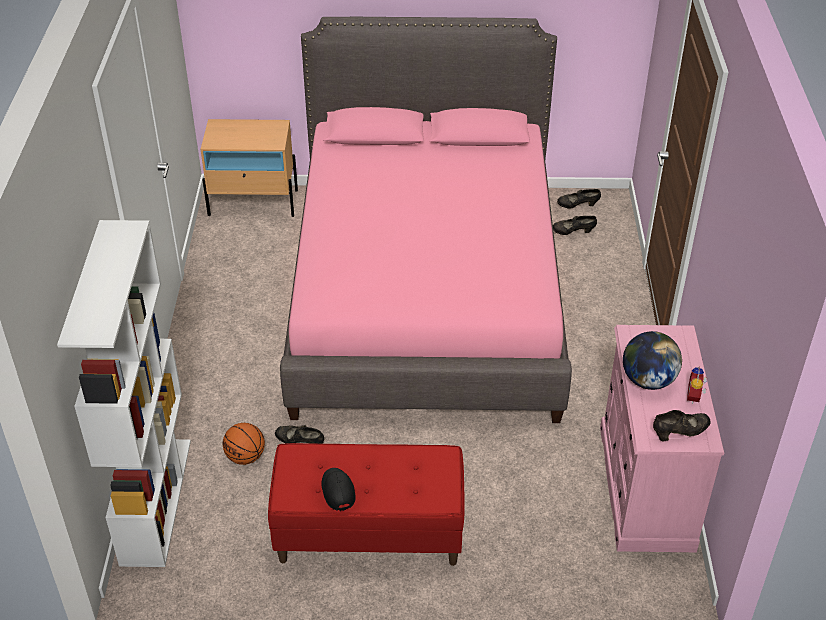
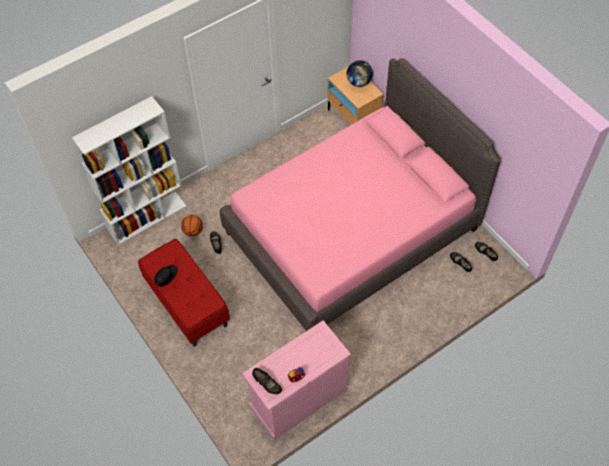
camera: 55 degrees right, 15 degrees up
(648, 380) = (293, 353): globe -> globe (359, 82)

